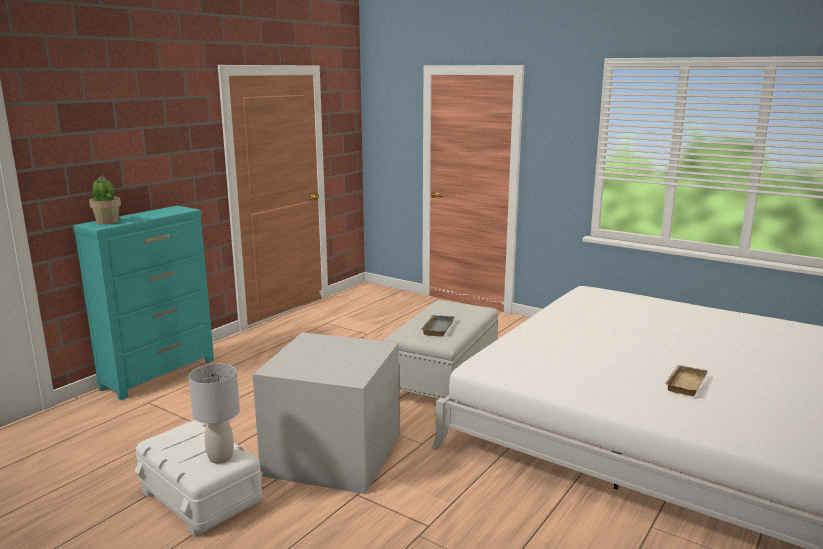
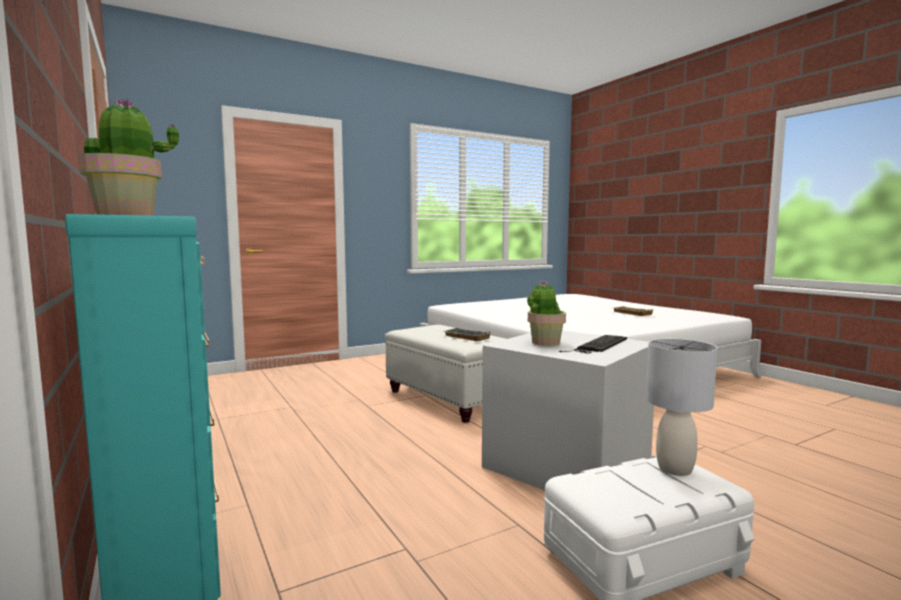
camera: 65 degrees left, 10 degrees down
(324, 348) = (545, 343): none -> potted plant
(328, 367) = (598, 345): none -> keyboard

